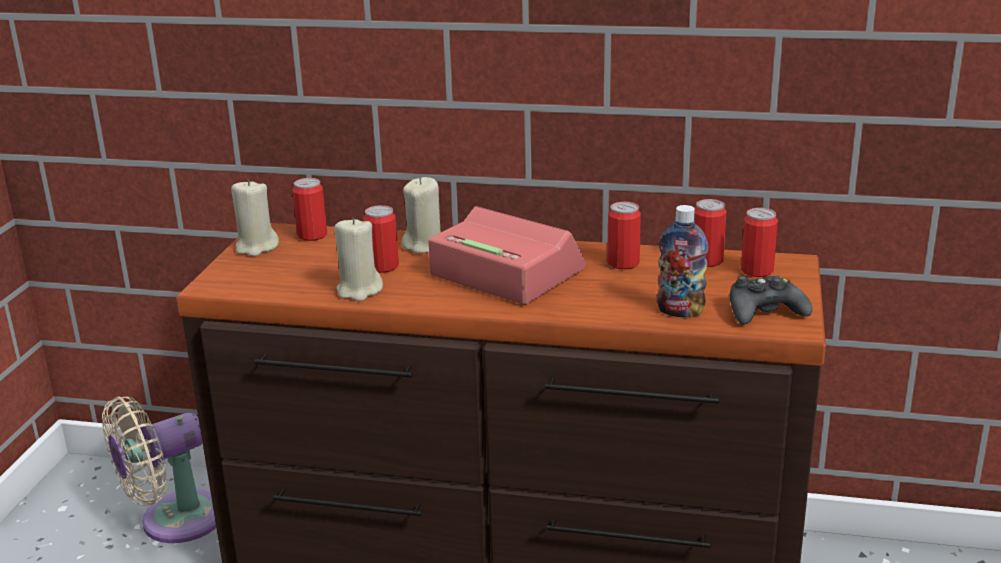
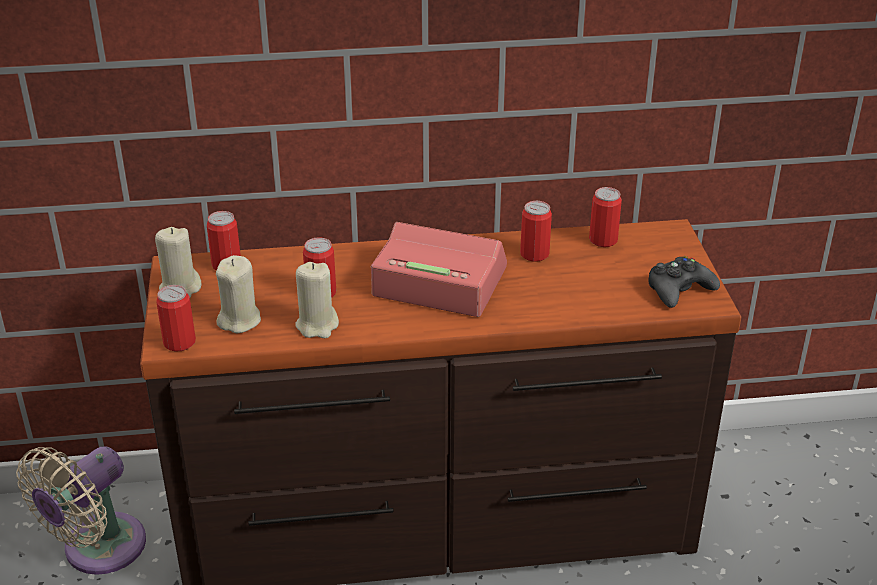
camera: 20 degrees left, 10 degrees up
(424, 245) = (343, 260): beige candle -> beige candle (239, 320)
(680, 311) = (612, 301): bottle -> none
(757, 270) = (649, 245): can -> can (179, 342)

